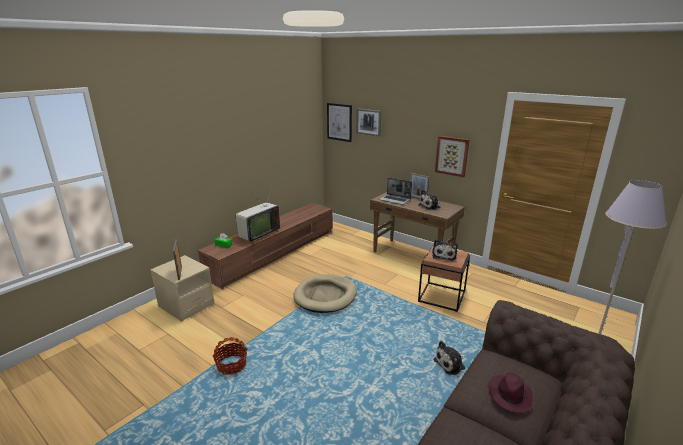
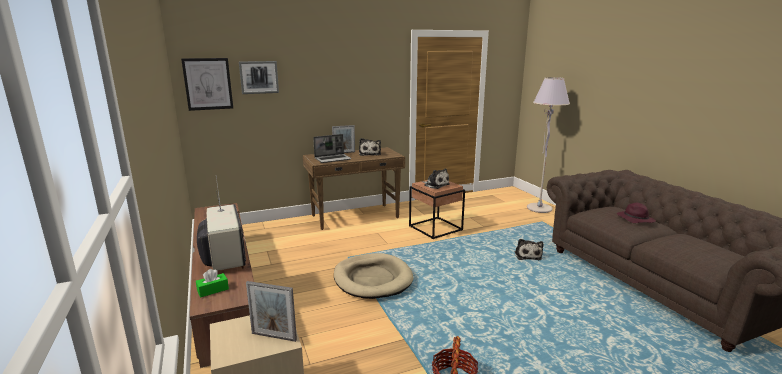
camera: 60 degrees left, 5 degrees down
(452, 156) = (369, 99): picture -> none

